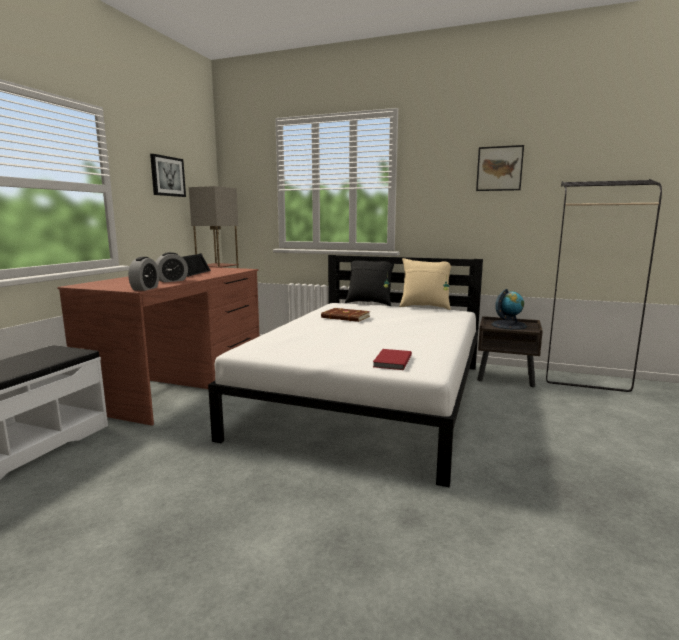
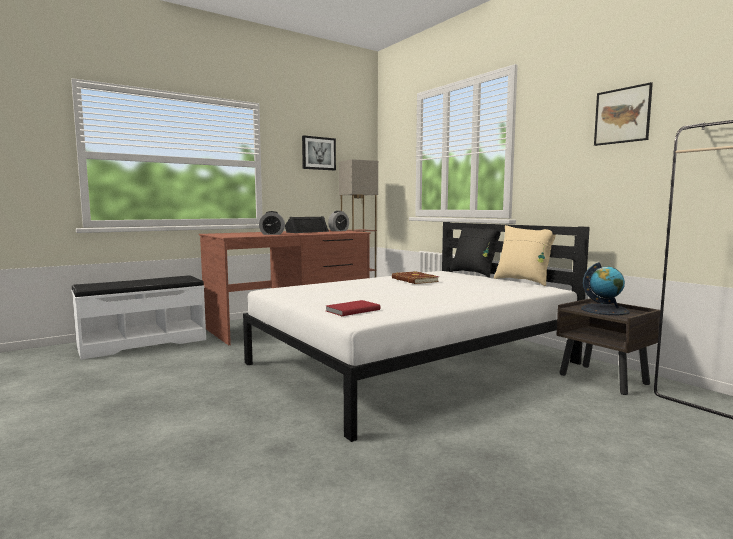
camera: 35 degrees right, 5 degrees down
(145, 289) = (235, 236): alarm clock -> alarm clock (338, 230)

